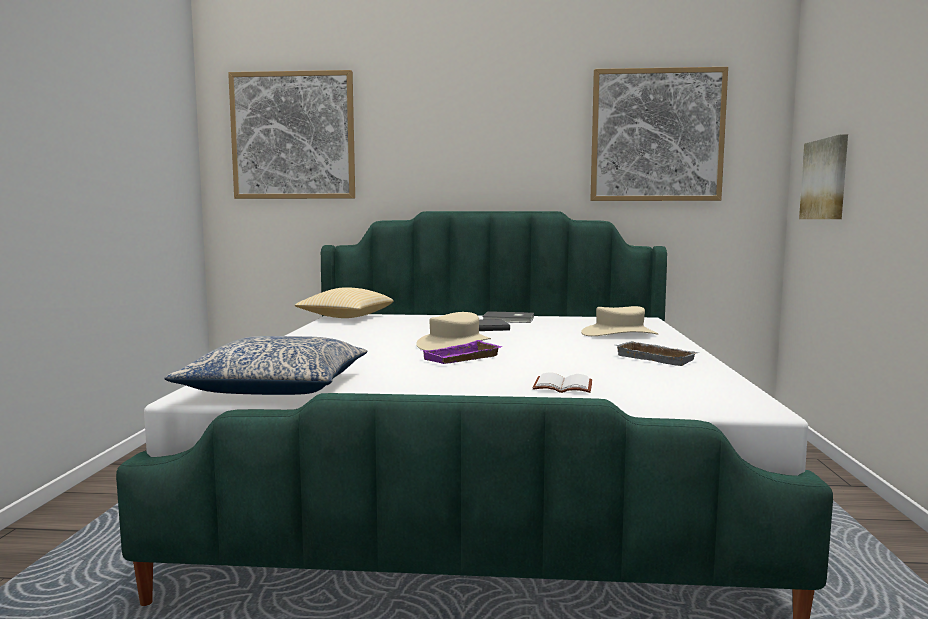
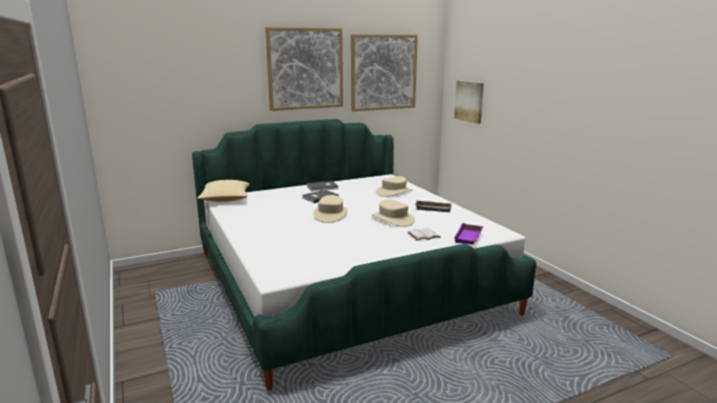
camera: 30 degrees left, 10 degrees up
(276, 387) = (302, 264): pillow -> none
(293, 136) = (160, 76): picture -> picture (305, 69)
(462, 358) = (352, 225): purple tray -> purple tray (469, 237)
(548, 361) = (393, 219): none -> beige hat

